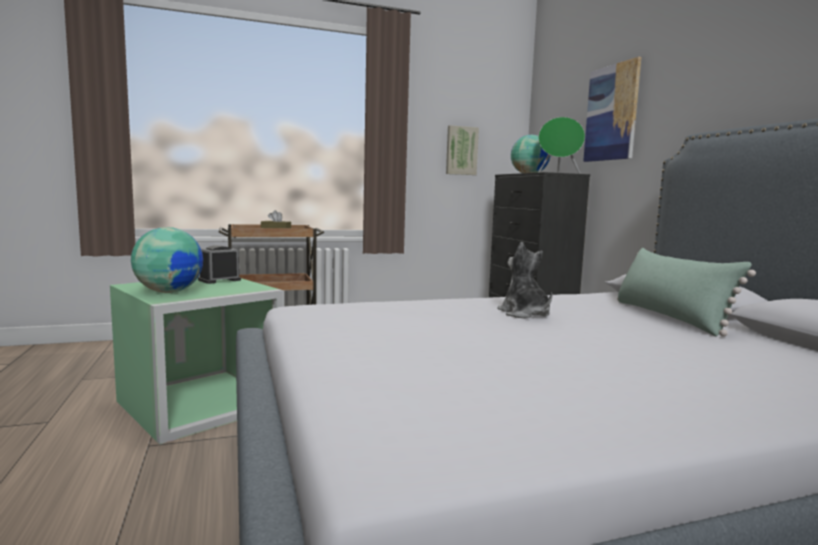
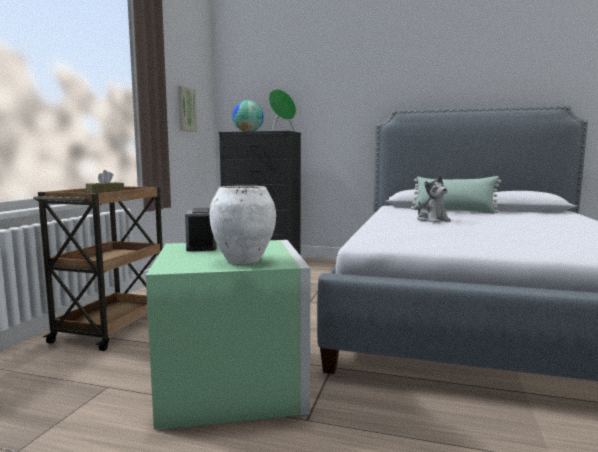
camera: 55 degrees left, 0 degrees up
(169, 292) = (242, 260): globe -> white vase
(524, 314) = (432, 220): plush toy -> plush toy turned 120 degrees counterclockwise
(611, 113) = (314, 90): picture -> none

